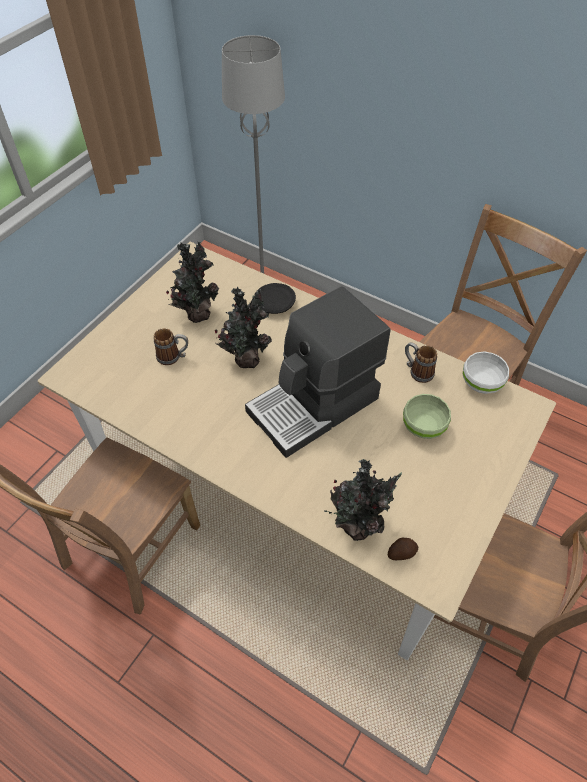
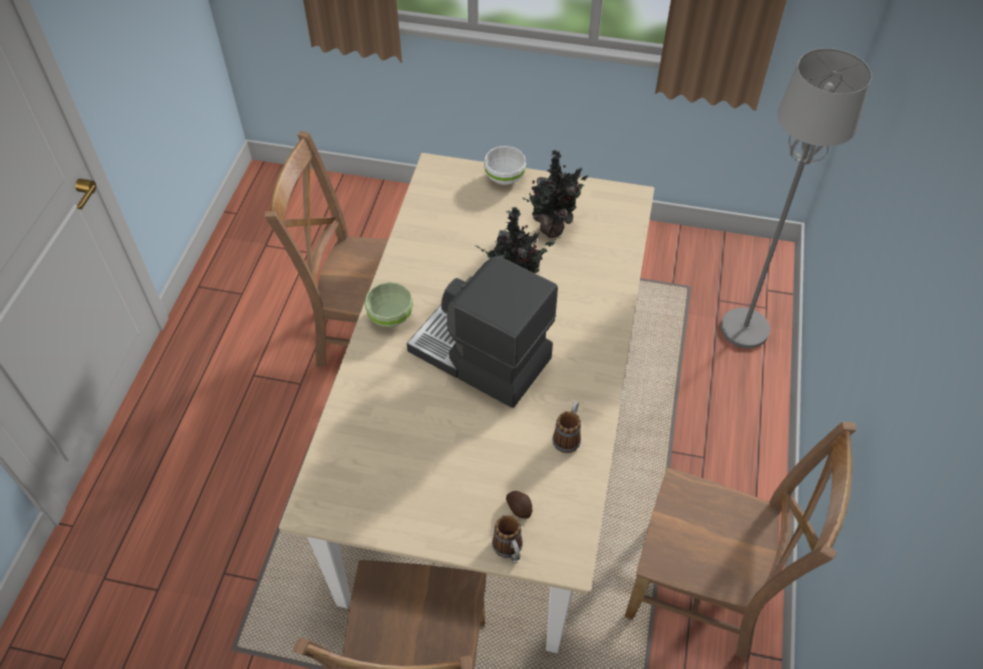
camera: 70 degrees right, 0 degrees up
(173, 357) = (489, 230): mug -> mug (509, 551)
(274, 304) = (601, 283): black plate -> none
(358, 524) = (354, 428): potted plant -> none
(401, 552) = (335, 470): potato -> potato (519, 507)
(423, 426) = (492, 457): green bowl -> green bowl (391, 316)
(481, 383) = (580, 504): white bowl -> white bowl (505, 178)

